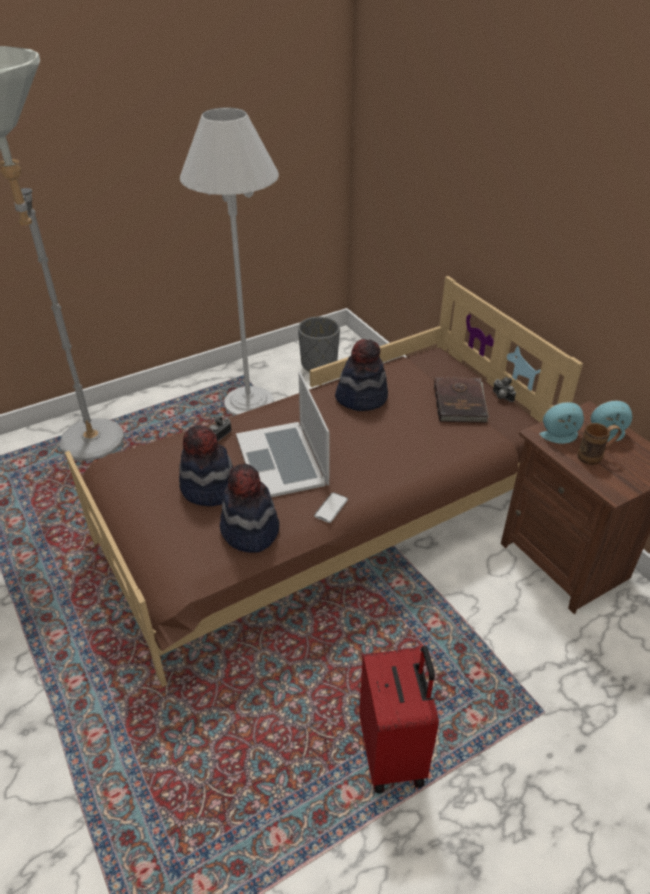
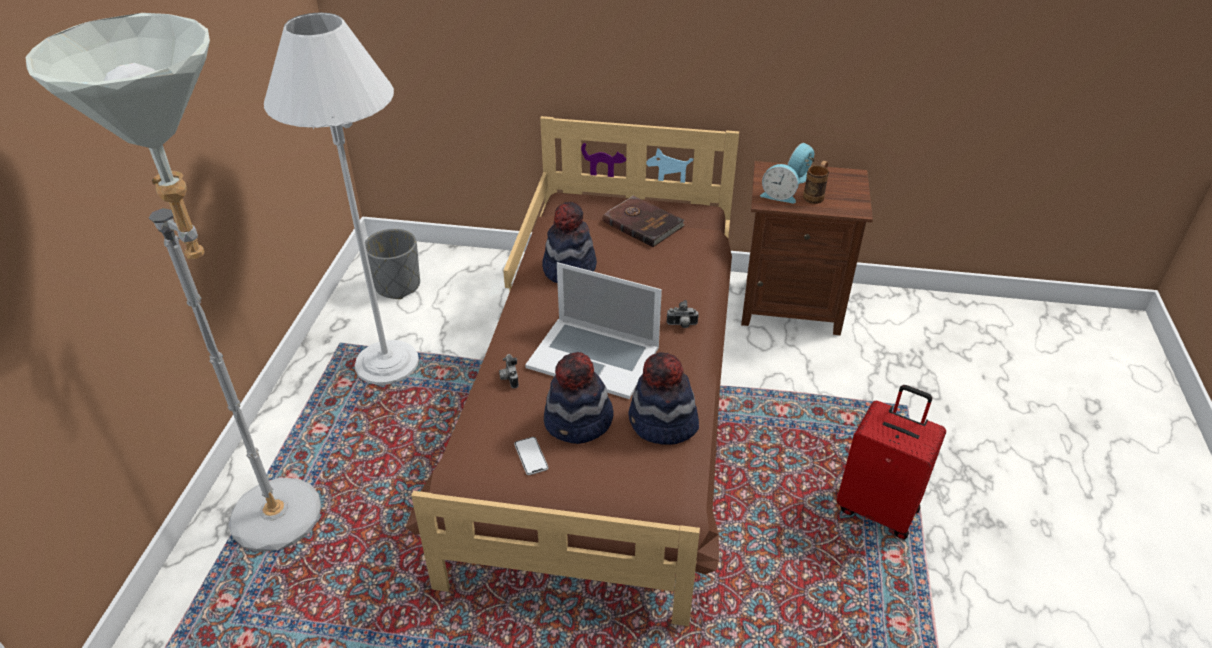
camera: 50 degrees left, 0 degrees up
(331, 508) = (687, 361): phone -> phone (531, 456)
(501, 397) = (661, 202): camera -> camera (682, 325)
(560, 437) = (779, 196): alarm clock -> alarm clock turned 105 degrees counterclockwise

